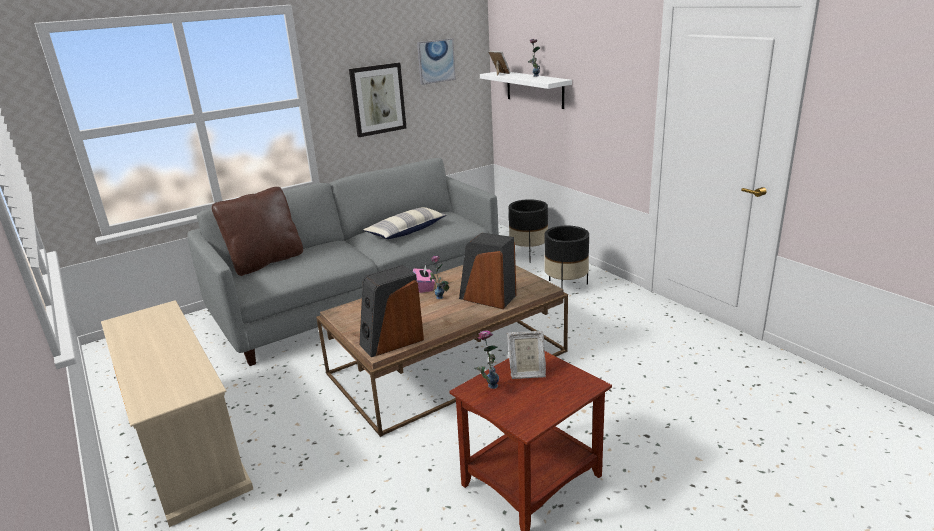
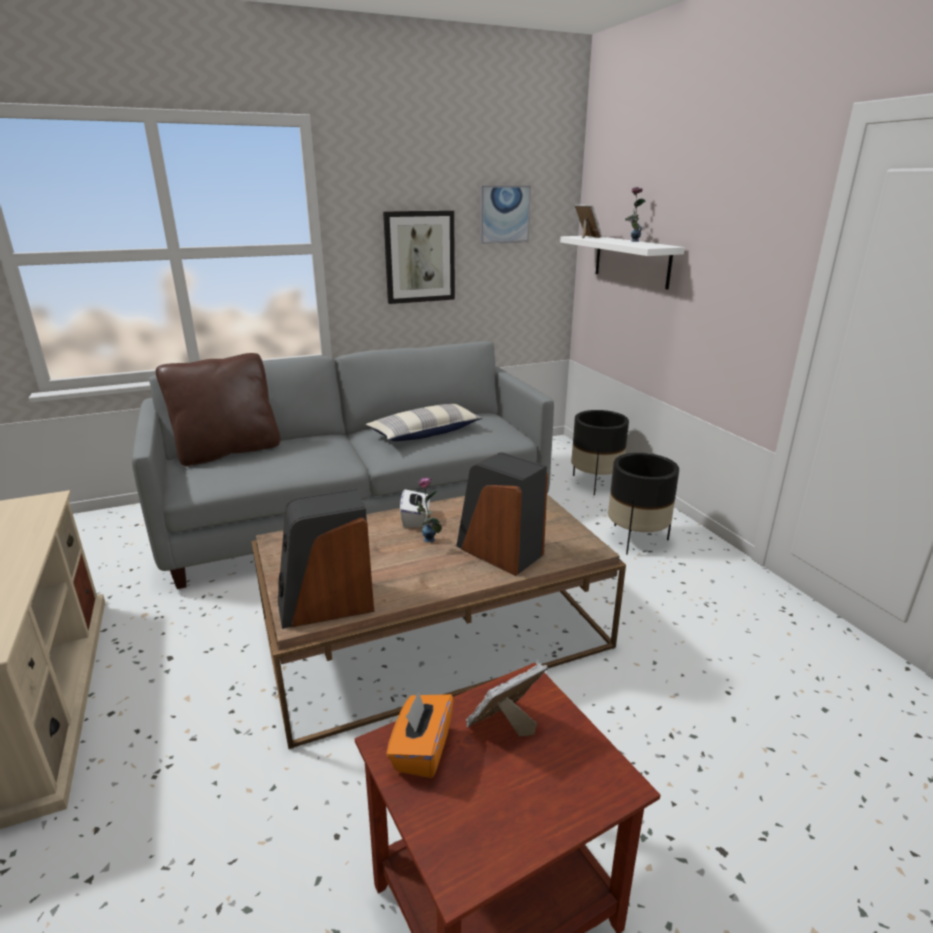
camera: 10 degrees right, 0 degrees up
(424, 287) = (416, 519): pink tissue box -> white tissue box
(487, 389) = (421, 750): vase -> orange tissue box
(526, 372) = (504, 725): picture frame -> picture frame turned 135 degrees clockwise

